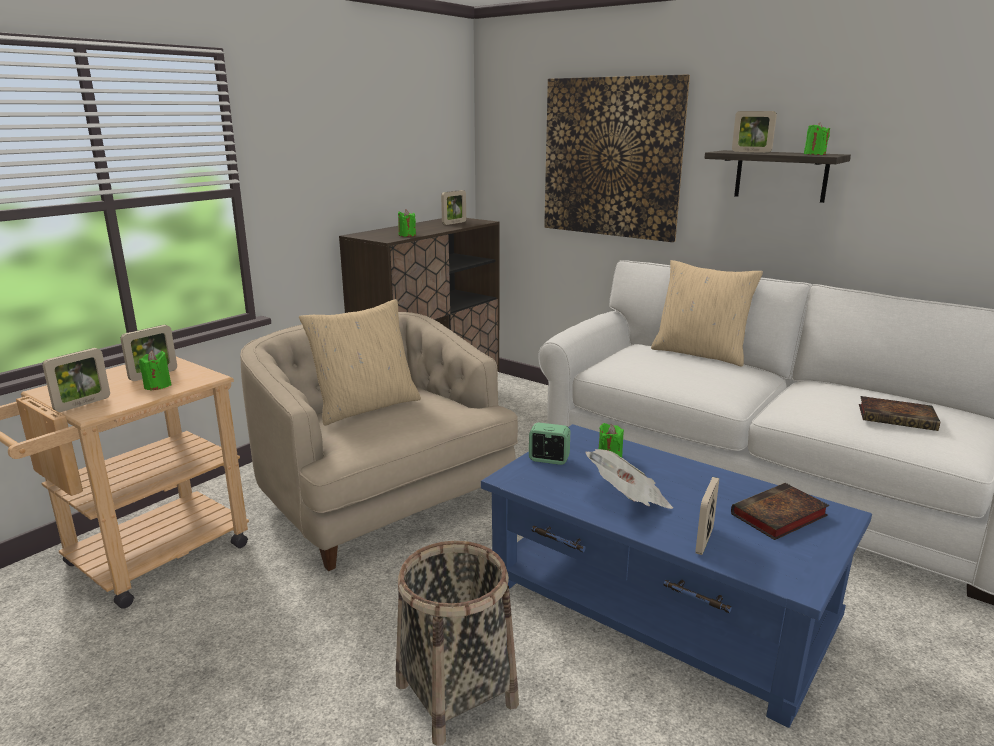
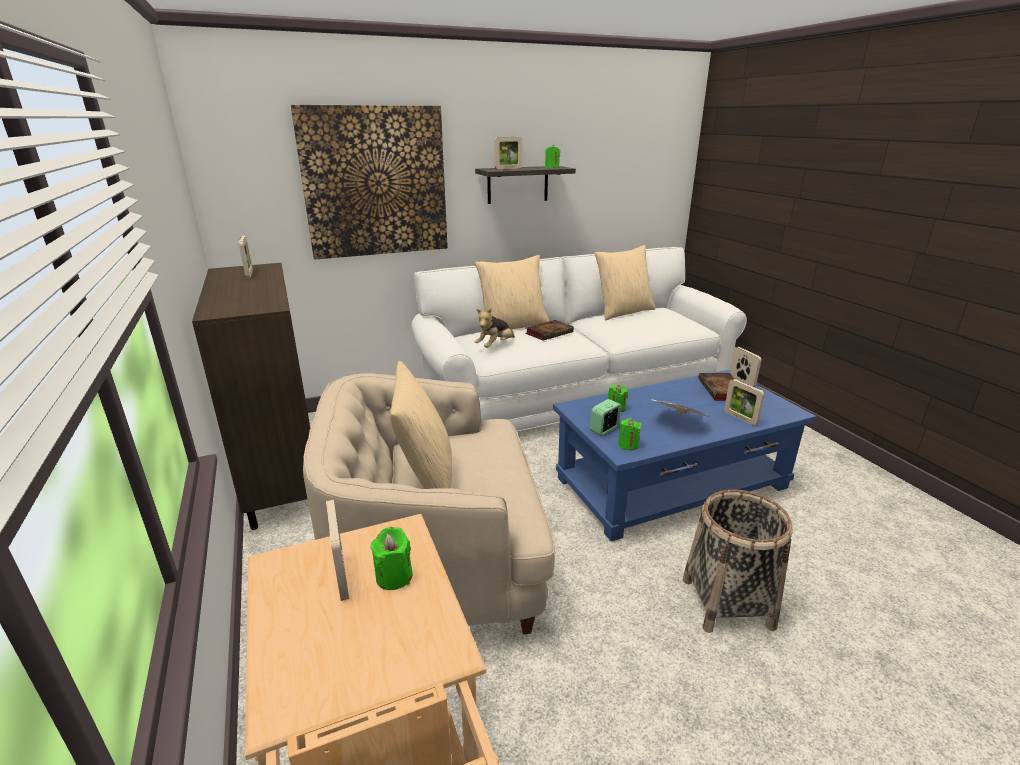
camera: 60 degrees left, 5 degrees up
(83, 404) = (407, 658): picture frame -> picture frame (741, 381)
(407, 235) = (269, 297): green candle -> green candle (628, 445)
(628, 358) = (495, 346): none -> plush toy
(882, 392) = (623, 312): none -> beige pillow
(898, 418) = (659, 321): book -> book (549, 332)

